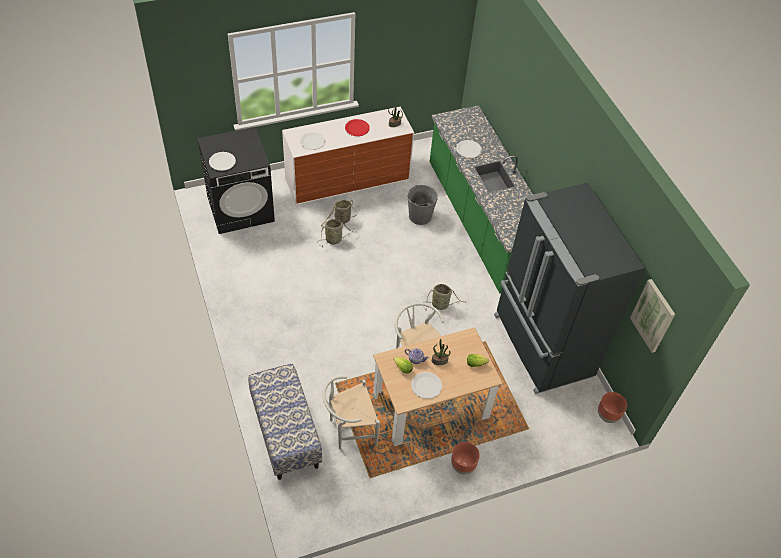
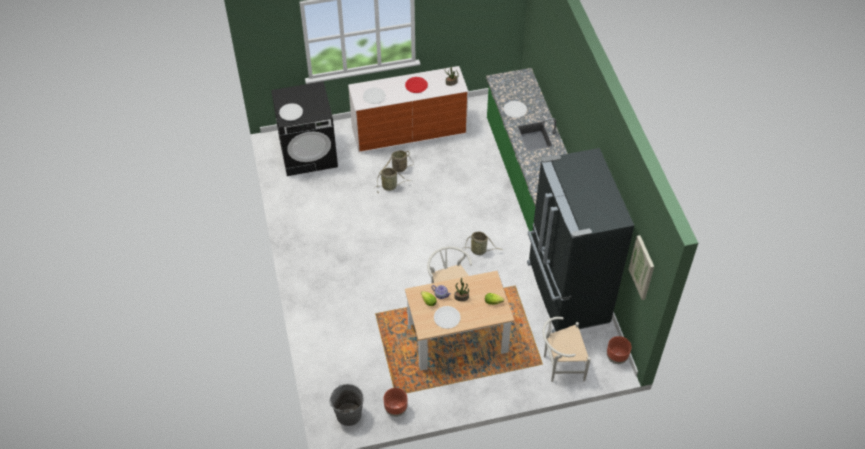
camera: 10 degrees right, 0 degrees up
(285, 432) = (327, 352): bench -> none
(349, 430) = (382, 354): white chair -> white chair (560, 366)
(419, 216) = (471, 168): grey bucket -> grey bucket (348, 414)
(463, 466) = (478, 391): brown planter -> brown planter (396, 410)

